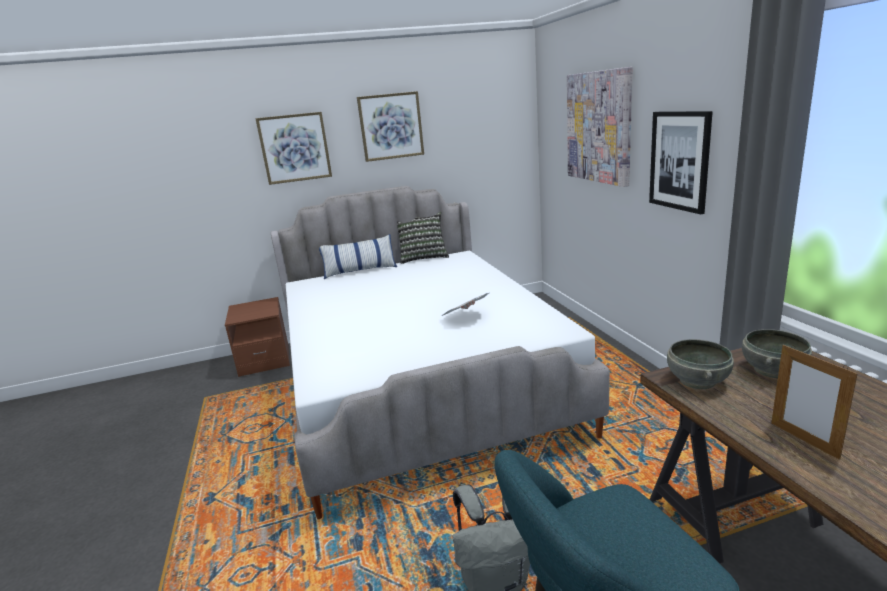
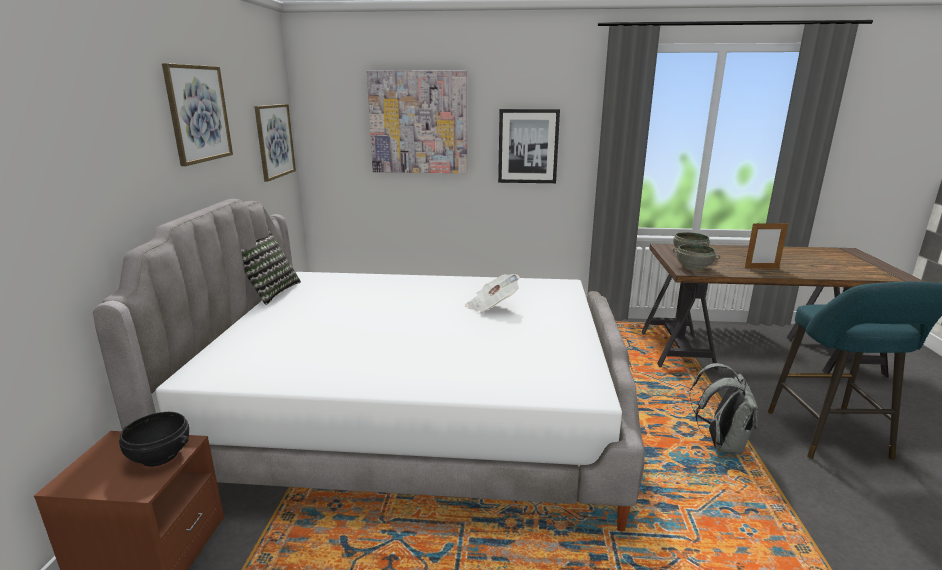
camera: 70 degrees left, 0 degrees up
(259, 312) = (159, 456): none -> black bowl
(295, 148) = (97, 143): picture -> picture (274, 141)
(360, 271) = (235, 330): pillow -> none

